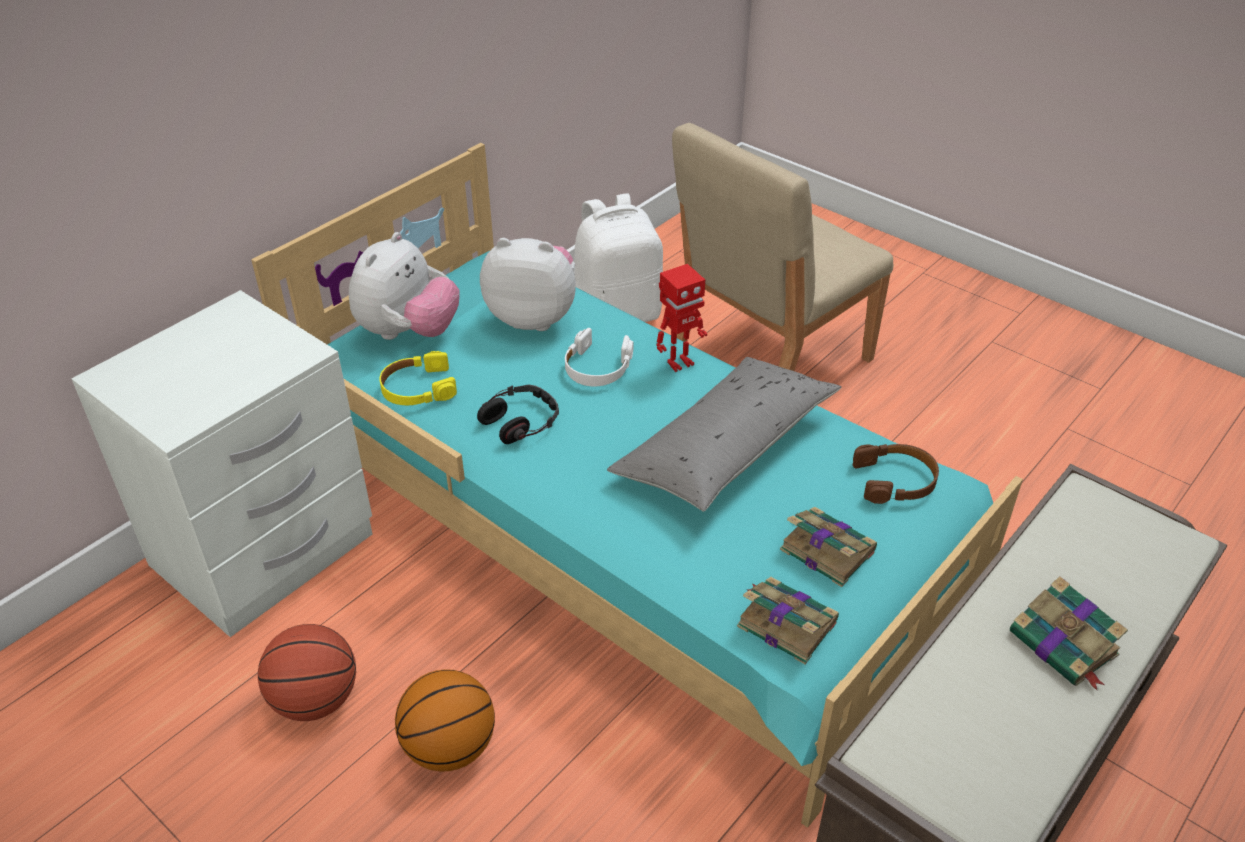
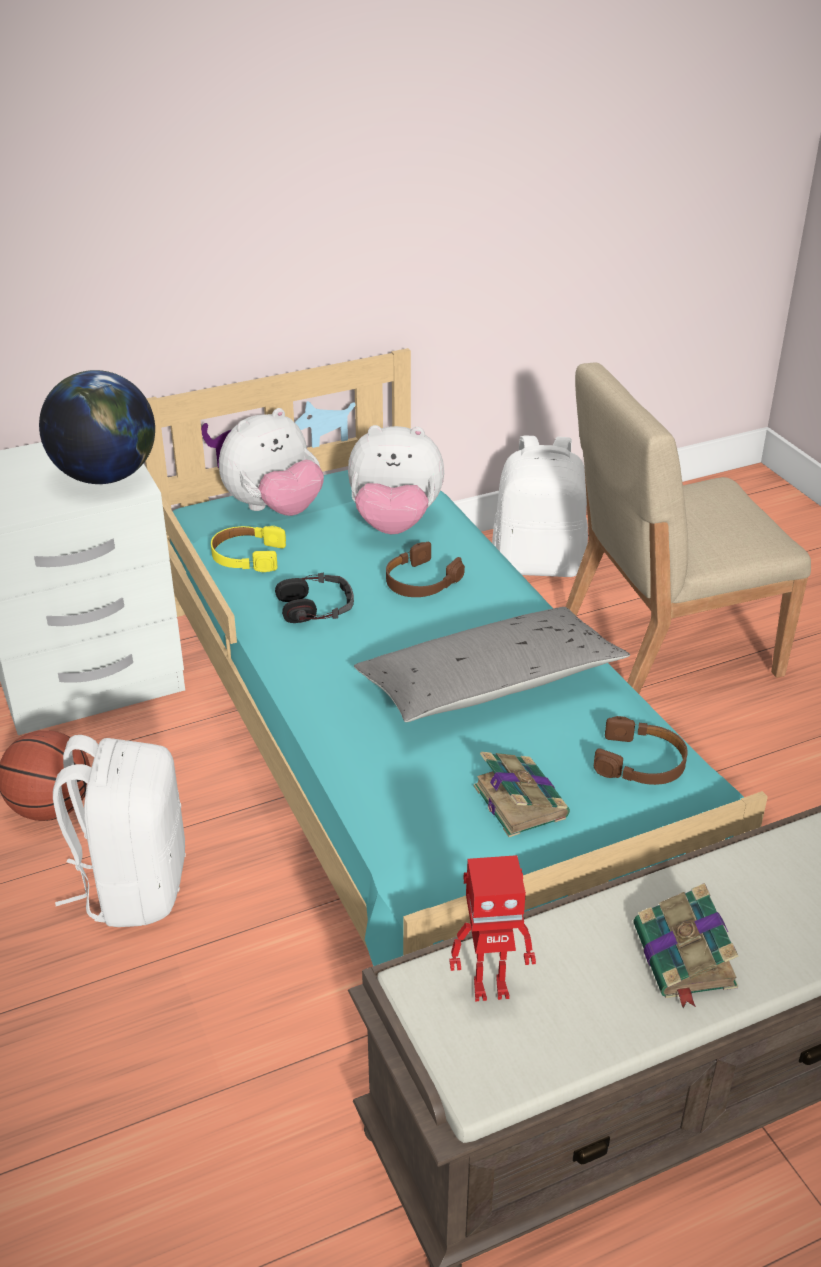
camera: 25 degrees right, 5 degrees down
(266, 349) = (105, 476): none -> globe
(449, 747) = (133, 885): basketball -> white backpack
(533, 317) = (395, 524): plush toy -> plush toy turned 150 degrees clockwise
(597, 367) = (420, 581): white headphones -> brown headphones
(679, 363) = (503, 598): toy robot -> toy robot (490, 987)
(785, 622) = (429, 849): book -> none

